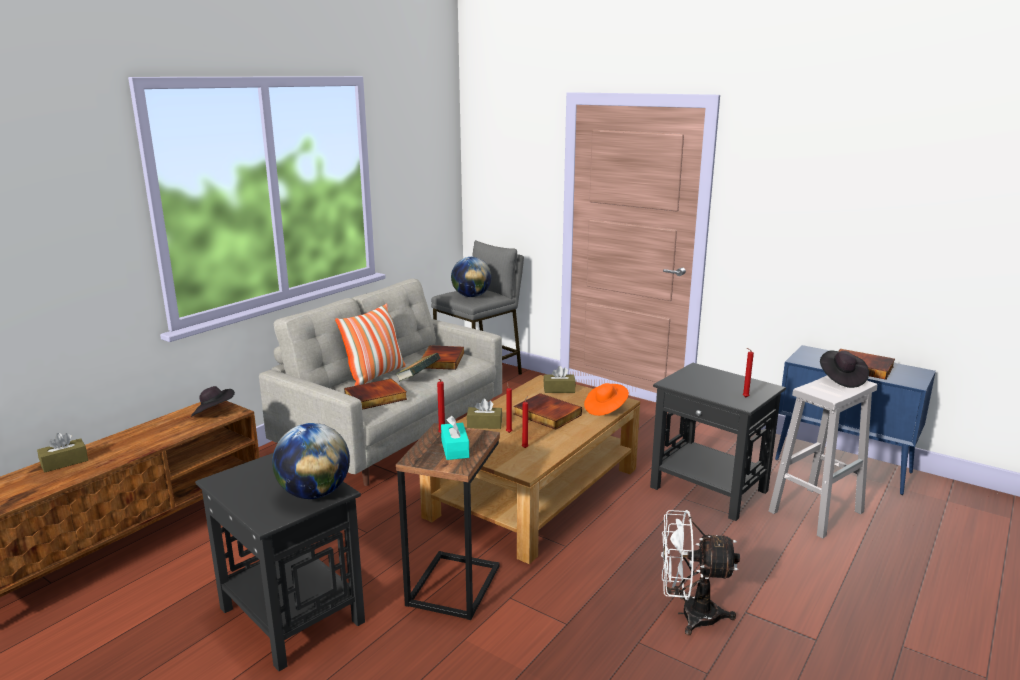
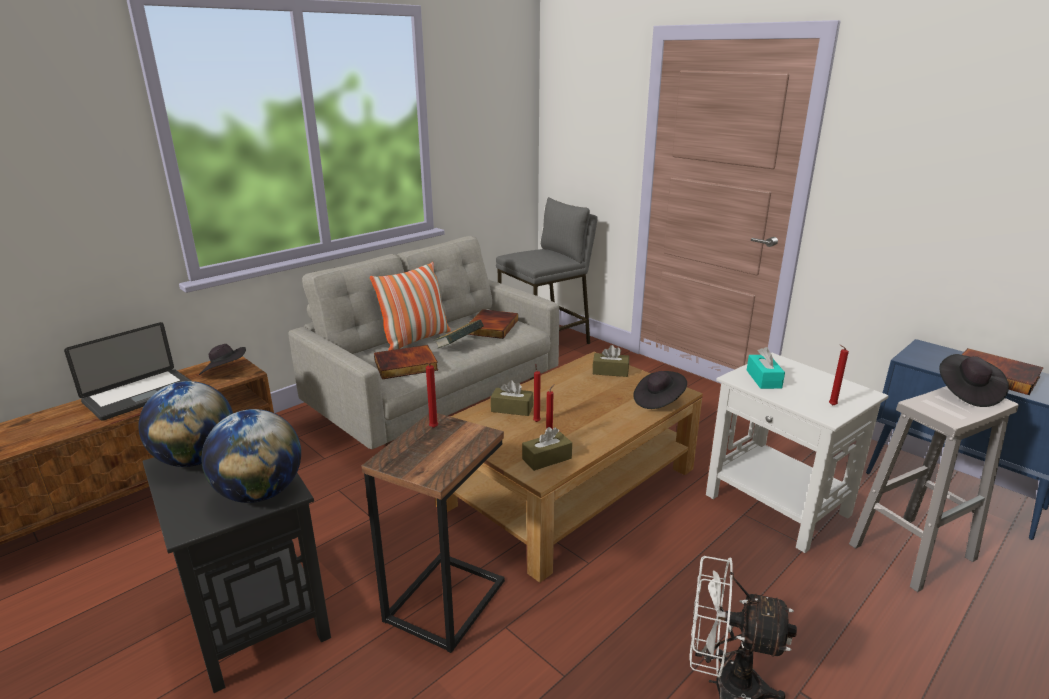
camera: 10 degrees right, 5 degrees up
(64, 462) = (49, 418): brown tissue box -> brown tissue box (547, 459)
(142, 437) = (140, 395): none -> laptop
(455, 449) = (440, 450): turquoise tissue box -> turquoise tissue box (763, 379)
(471, 296) = (537, 258): globe -> globe (196, 459)
(546, 415) = (586, 402): book -> none
(605, 409) = (658, 400): orange hat -> black hat
(710, 489) = (778, 505): black side table -> white side table

